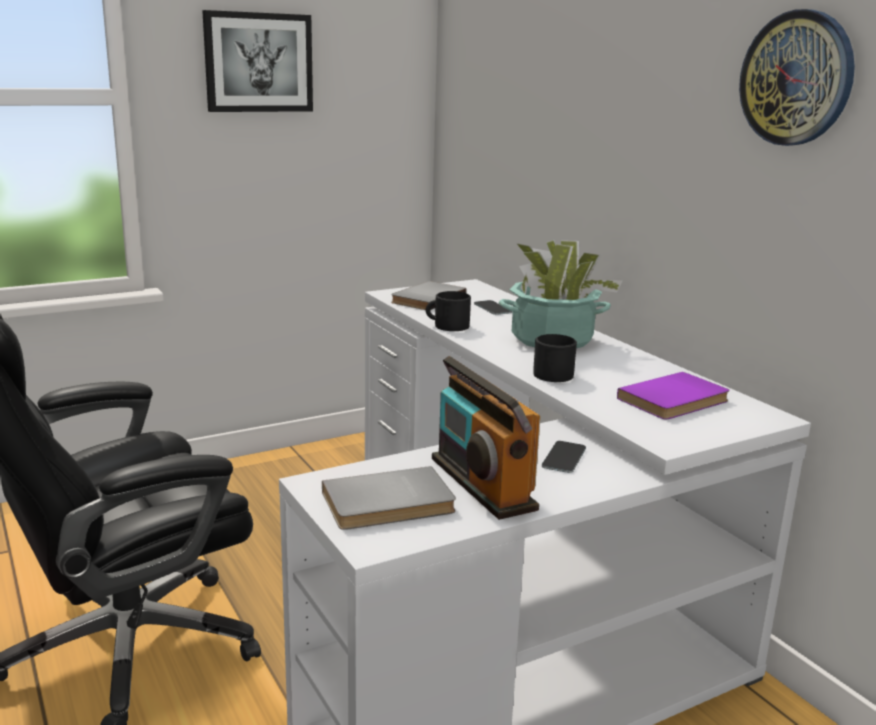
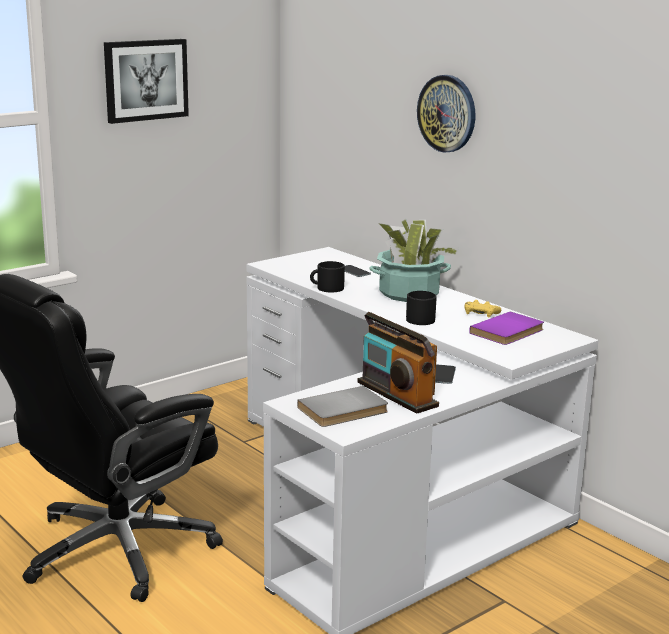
camera: 10 degrees left, 0 degrees up
(426, 298) = (298, 266): grey book -> none
(642, 371) = (481, 313): none -> yellow game controller
(796, 78) = (574, 112): wall clock -> wall clock (447, 113)

